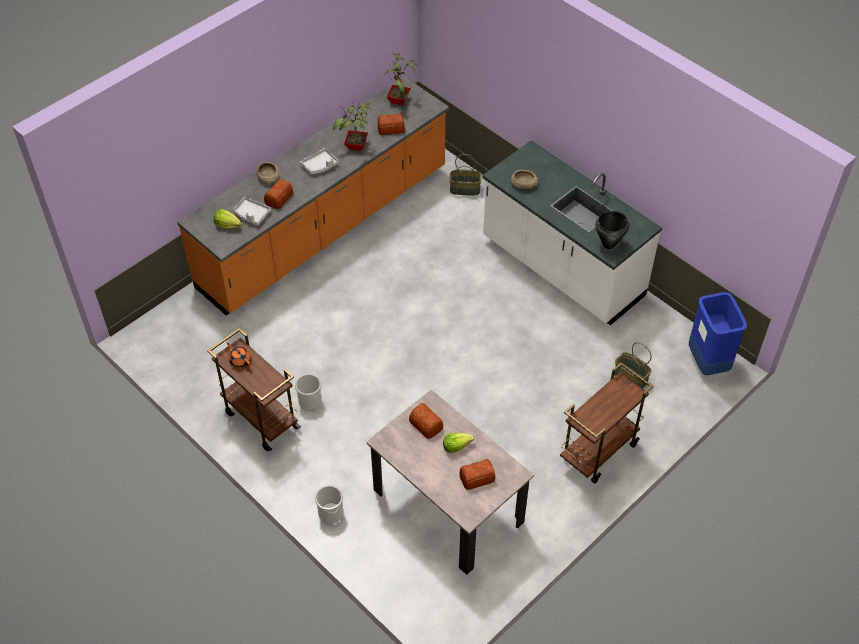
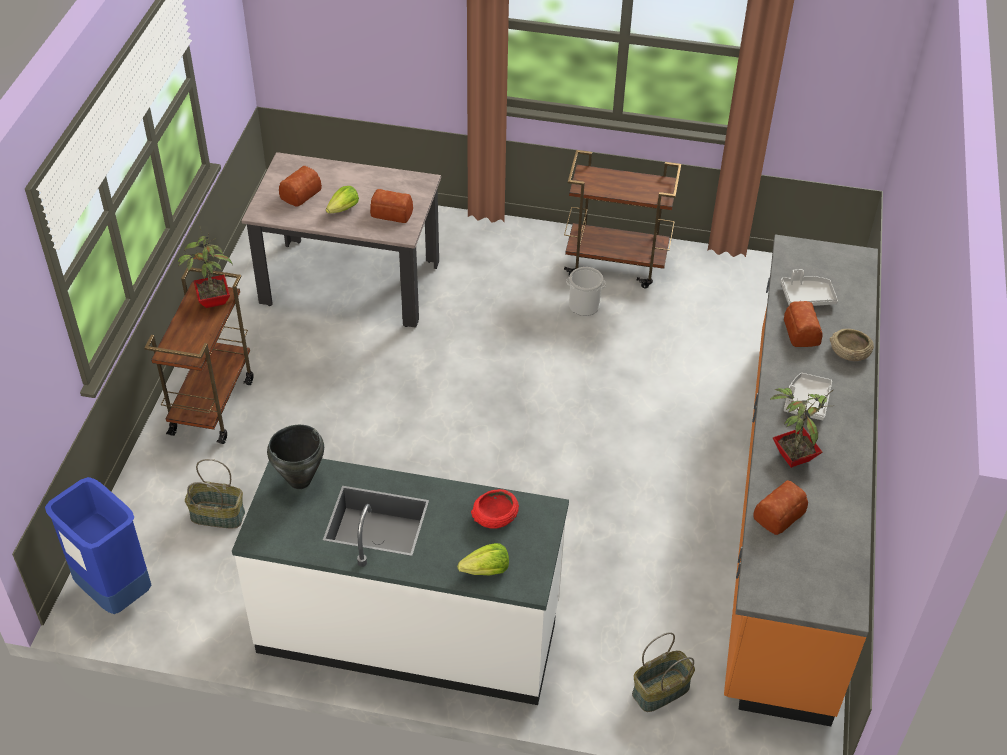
camera: 145 degrees right, 5 degrees down
(227, 225) = (818, 271): lettuce -> lettuce (486, 570)
(240, 360) = (646, 187): orange teapot -> none
(330, 512) = (465, 228): bucket -> none
(399, 101) = (821, 574): potted plant -> potted plant (212, 300)
(523, 183) = (495, 516): beige bowl -> red bowl

